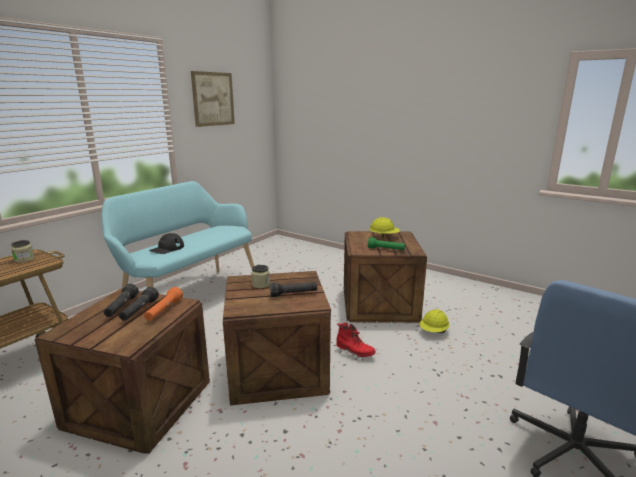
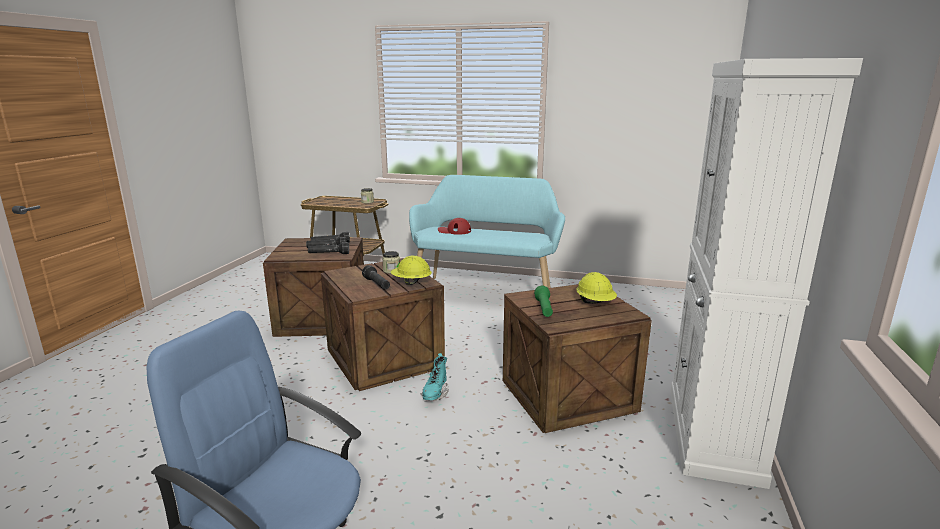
camera: 70 degrees right, 0 degrees up
(164, 311) = (329, 254): orange flashlight -> black flashlight
(167, 248) = (454, 231): black cap -> red cap
(213, 99) = (612, 88): picture -> none
(355, 353) = (435, 394): red boot -> turquoise boot
(432, 279) = (713, 434): none -> white cabinet
(433, 331) = (525, 447): yellow hard hat -> yellow hard hat (411, 282)

